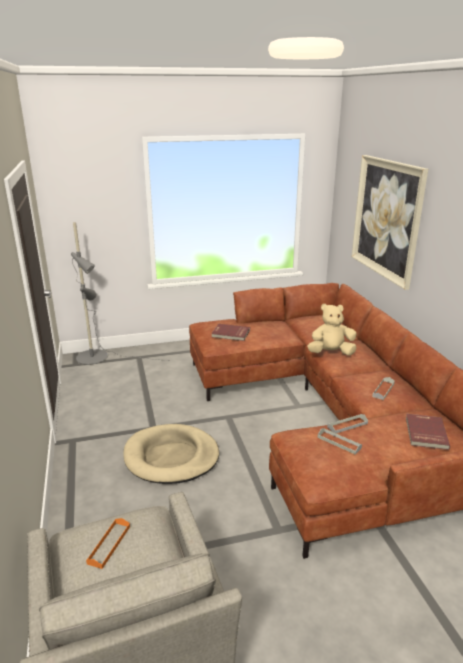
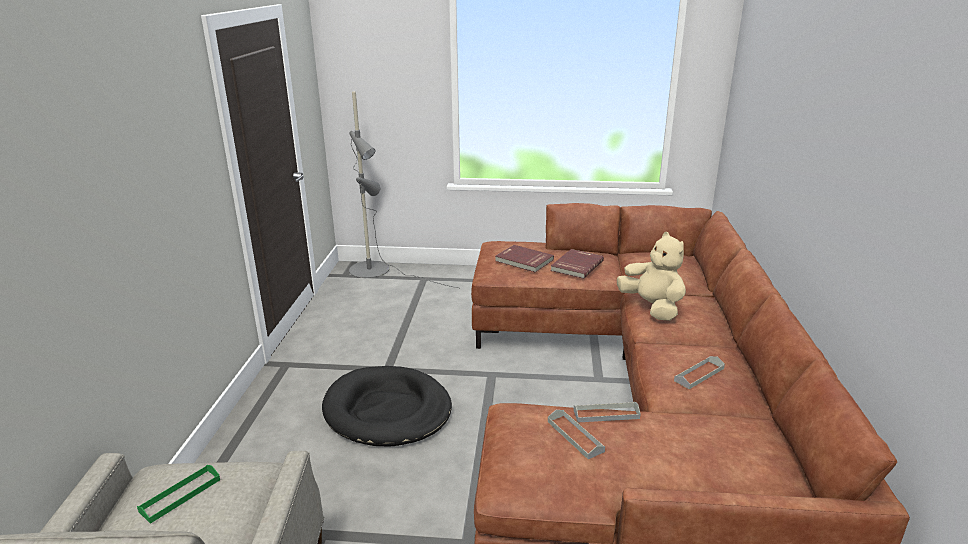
camera: 20 degrees right, 0 degrees up
(109, 544) = (180, 495): orange tray -> green tray
(171, 457) = (387, 410): beige dog bed -> black dog bed
(331, 353) = (652, 307): beige plush toy -> beige plush toy turned 45 degrees clockwise
(386, 219) = (780, 110): picture -> none
(425, 433) = (727, 453): red book -> red book (576, 265)

